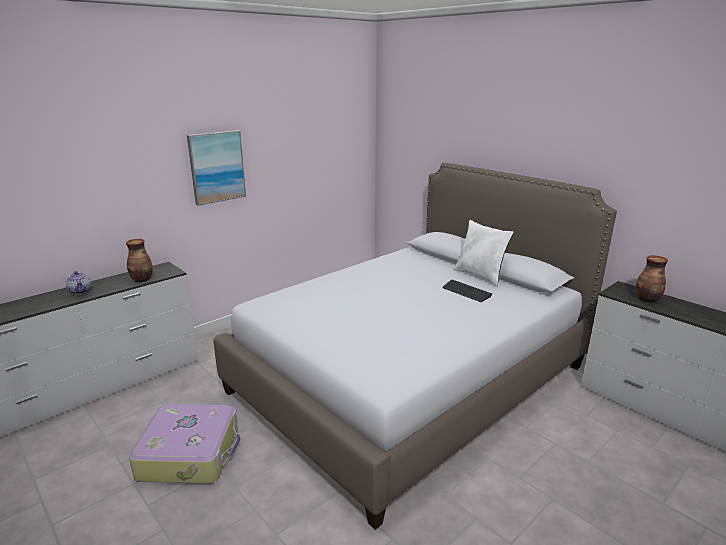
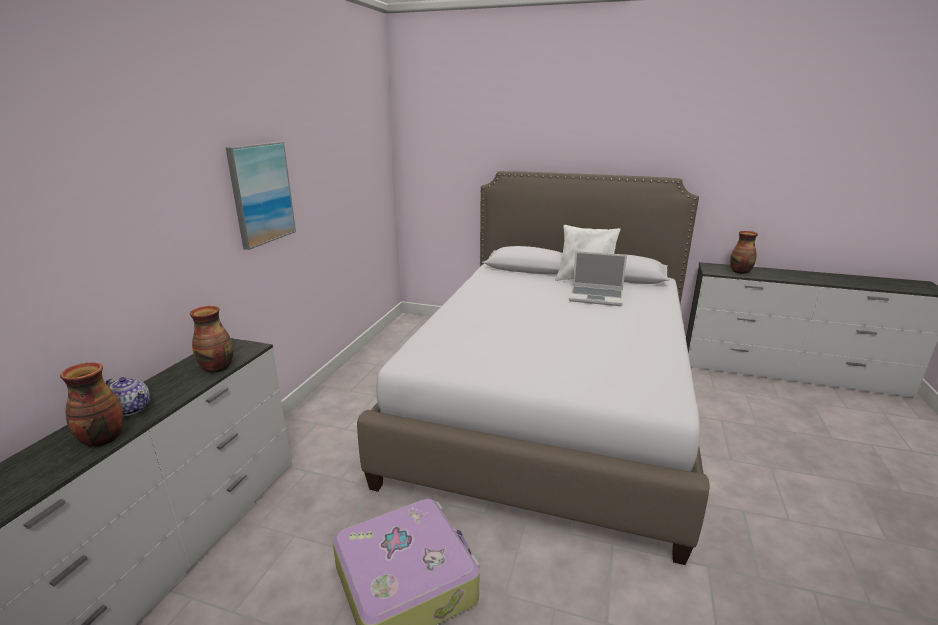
camera: 30 degrees left, 0 degrees up
(52, 303) = (102, 439): none -> vase
(466, 292) = (597, 297): keyboard -> laptop

